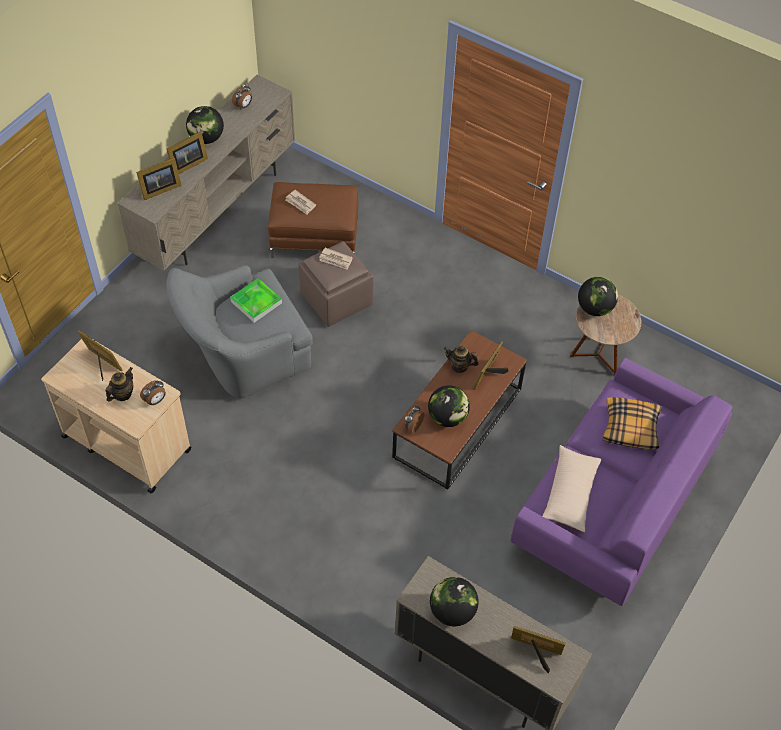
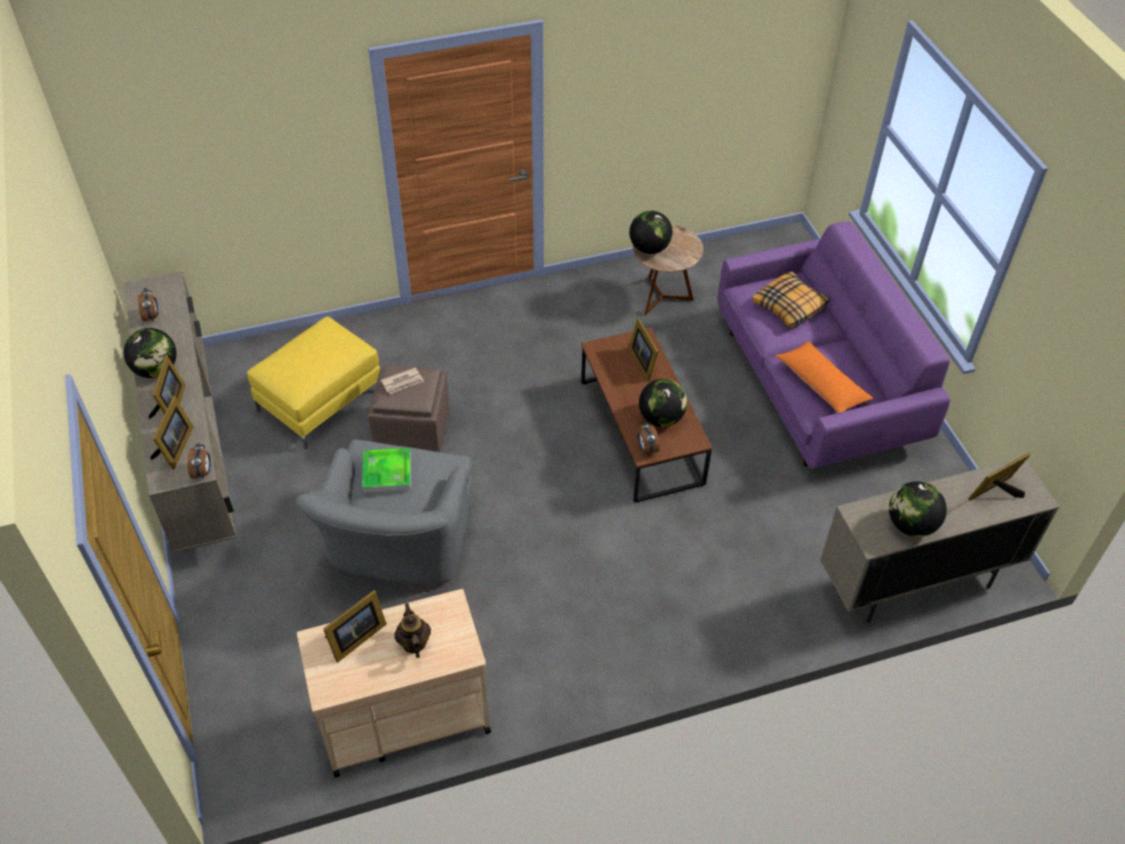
camera: 50 degrees left, 5 degrees down
(102, 364) = (354, 638): picture frame -> picture frame turned 150 degrees clockwise
(155, 400) = (452, 617): alarm clock -> alarm clock (203, 472)
(300, 203) = (303, 366): newspaper -> none
(314, 237) = (321, 400): brown ottoman -> yellow ottoman
(459, 366) = (613, 375): teapot -> none
(570, 493) = (821, 384): beige pillow -> orange pillow

